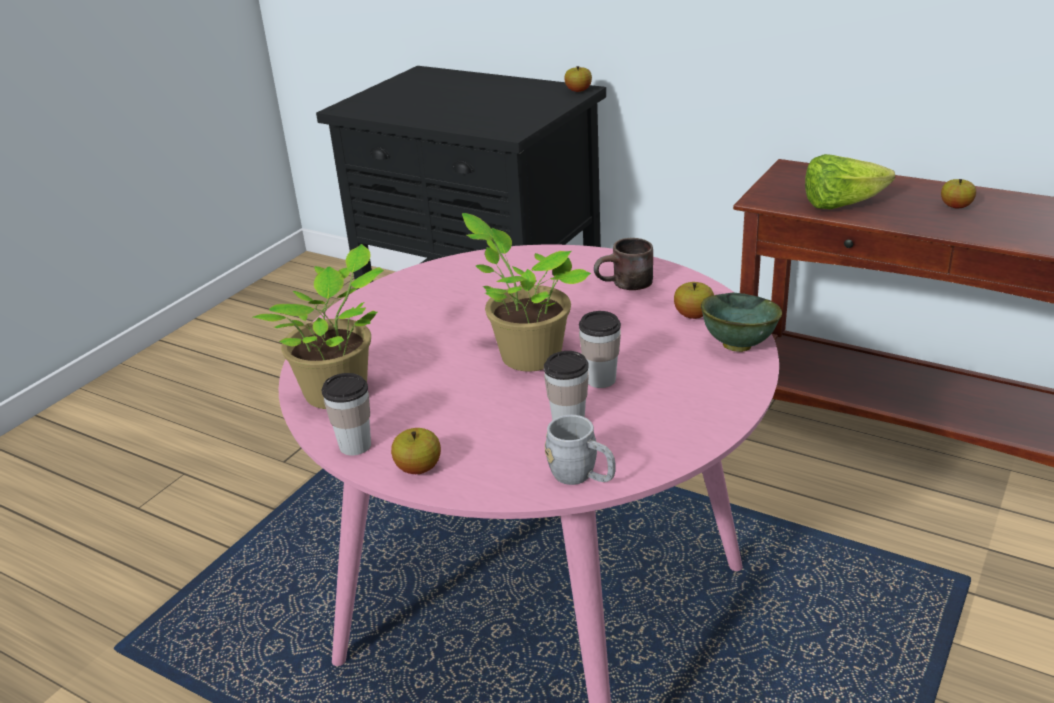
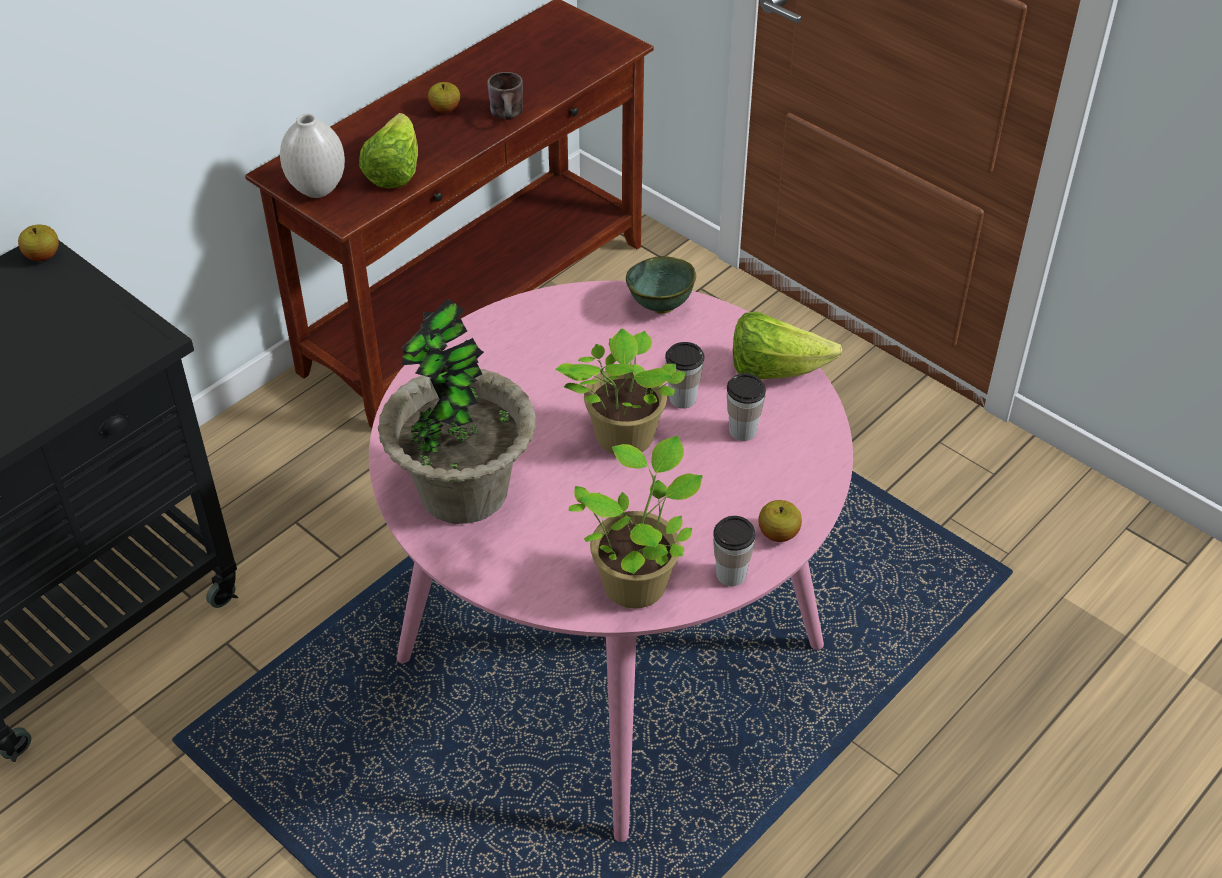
camera: 80 degrees left, 15 degrees up
(435, 295) = (463, 491): none -> potted plant
(582, 477) = (818, 436): grey mug -> none
(626, 286) = (520, 348): brown mug -> brown mug (510, 115)
(679, 431) = (774, 370): none -> lettuce
(693, 315) = (597, 318): apple -> none
(784, 184) = (317, 190): none -> white vase

